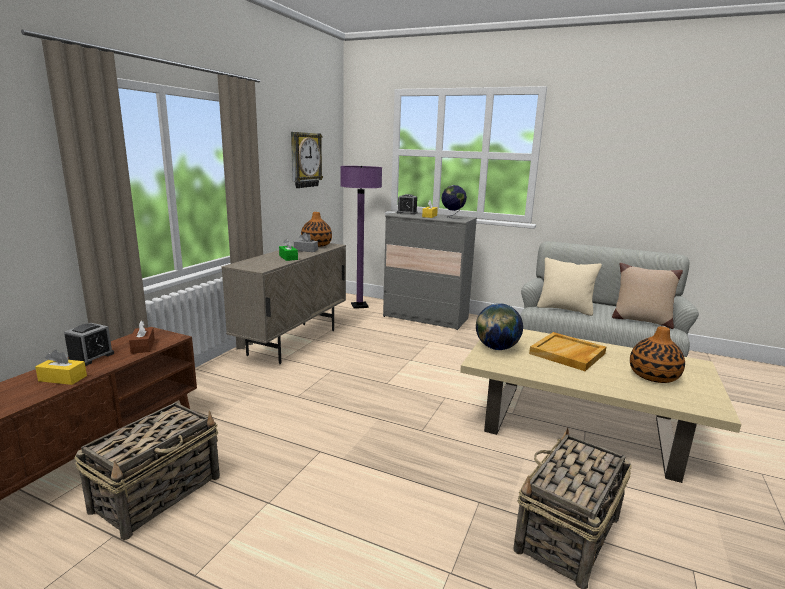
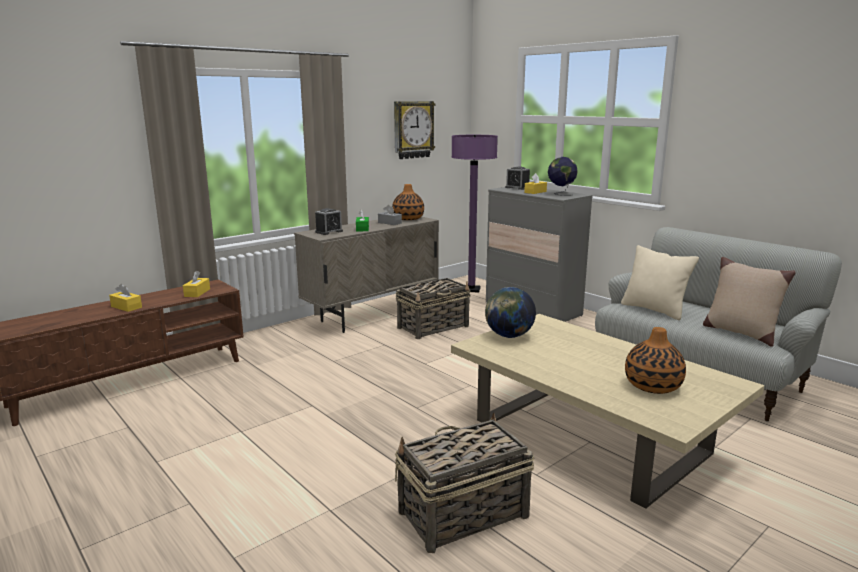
camera: 25 degrees right, 0 degrees up
(91, 357) = (156, 296): alarm clock -> alarm clock (329, 232)
(143, 346) = (197, 293): brown tissue box -> yellow tissue box
(158, 493) = (174, 408): basket -> basket (434, 327)
(567, 354) = (582, 351): beige tray -> none

